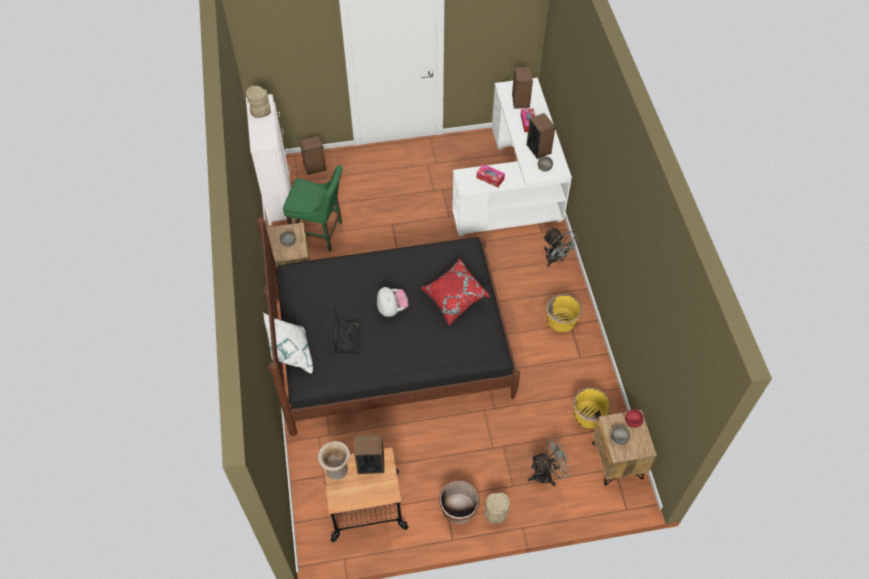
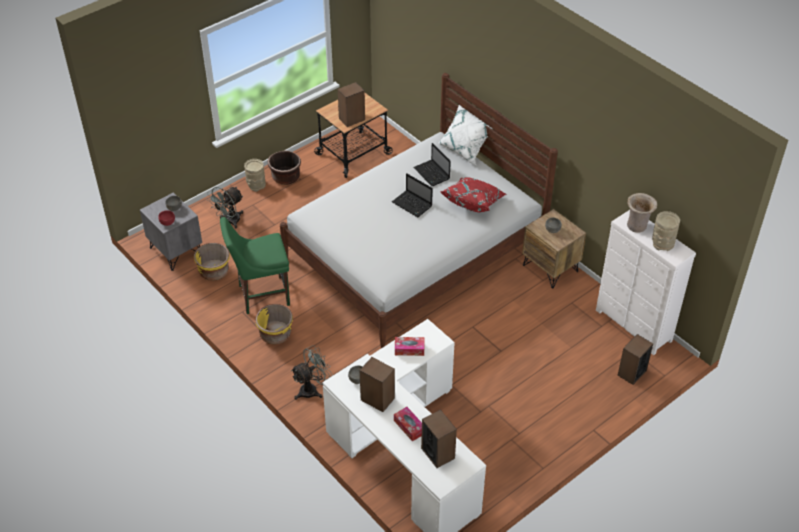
camera: 150 degrees right, 10 degrees down
(320, 233) = (560, 311): green chair -> green chair (261, 295)
(336, 469) = (373, 108): beige vase -> beige vase (637, 226)
(392, 309) = (412, 204): plush toy -> laptop
(392, 345) = (414, 252): black bed -> white bed
(454, 298) = (367, 233): red pillow -> red pillow (473, 202)
(555, 259) = (312, 389): grey fan -> grey fan turned 120 degrees clockwise
(617, 461) = (175, 251): brown nightstand -> grey nightstand

